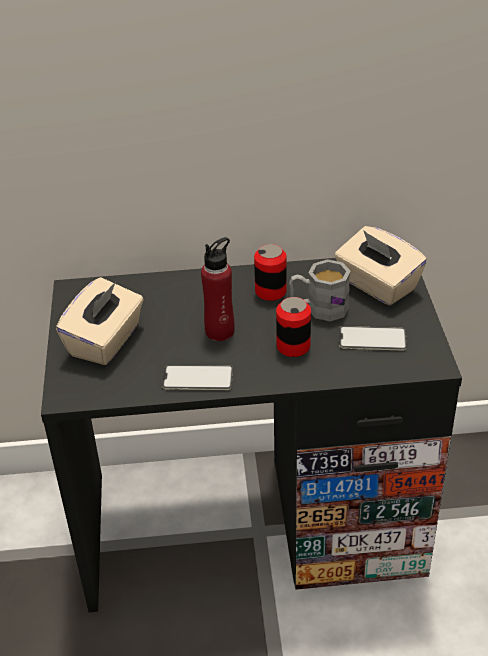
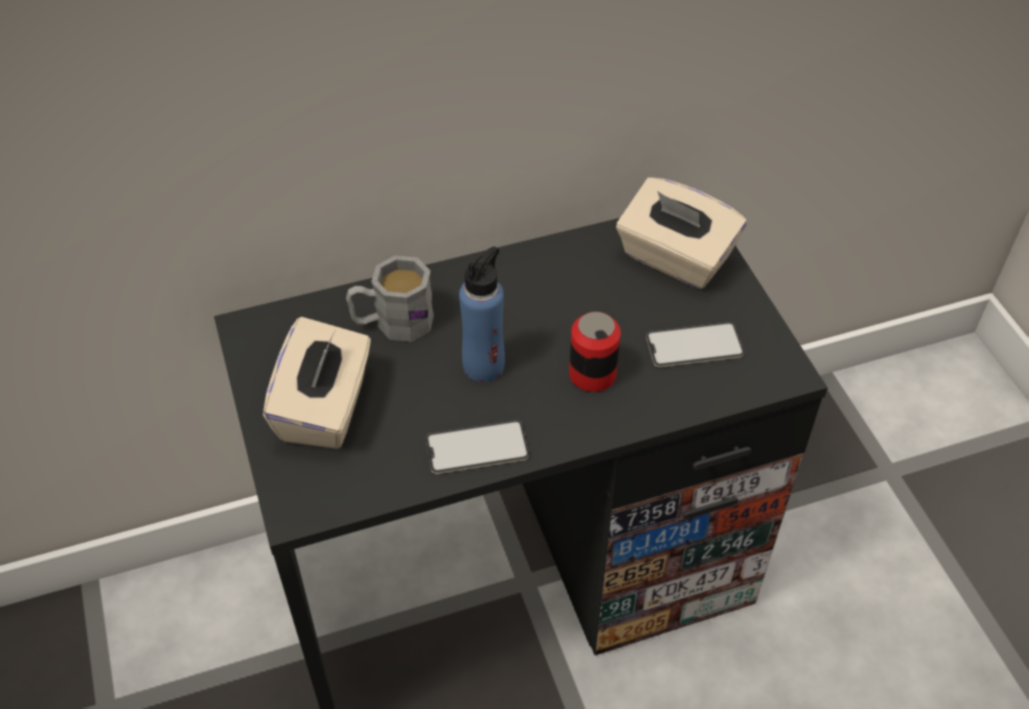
camera: 15 degrees left, 10 degrees up
(220, 331) = (483, 366): red bottle -> blue bottle
(270, 291) = (533, 290): can -> none
(318, 308) = (608, 307): grey mug -> grey mug (392, 323)

